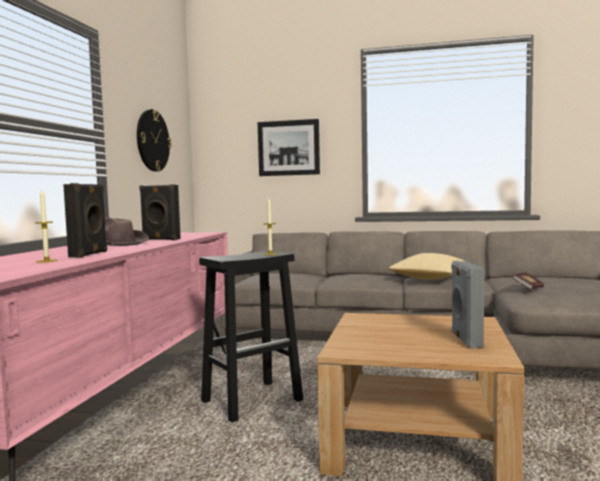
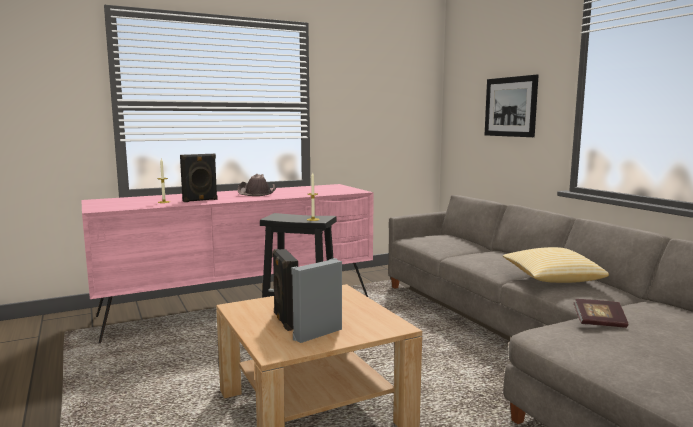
camera: 50 degrees right, 5 degrees up
(152, 140) = (376, 103): wall clock -> none
(160, 239) = (295, 193): black speaker -> black speaker (285, 321)

